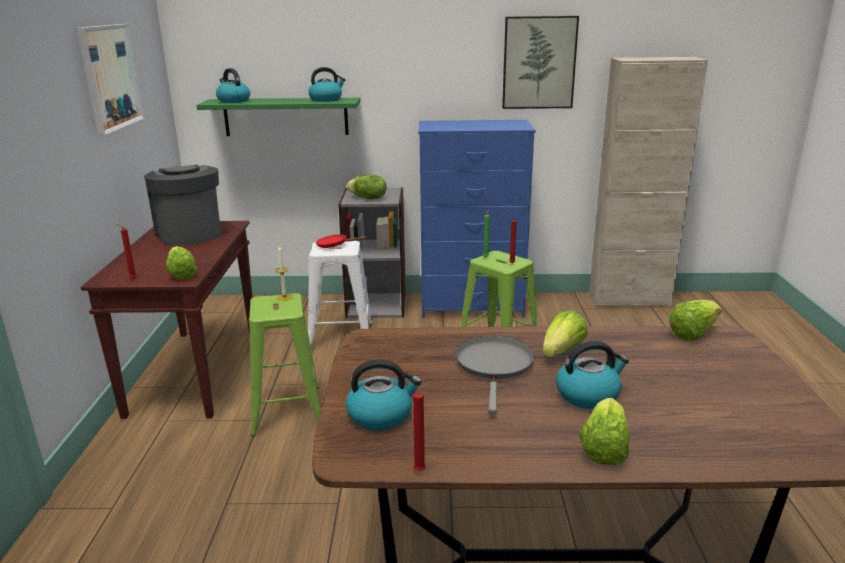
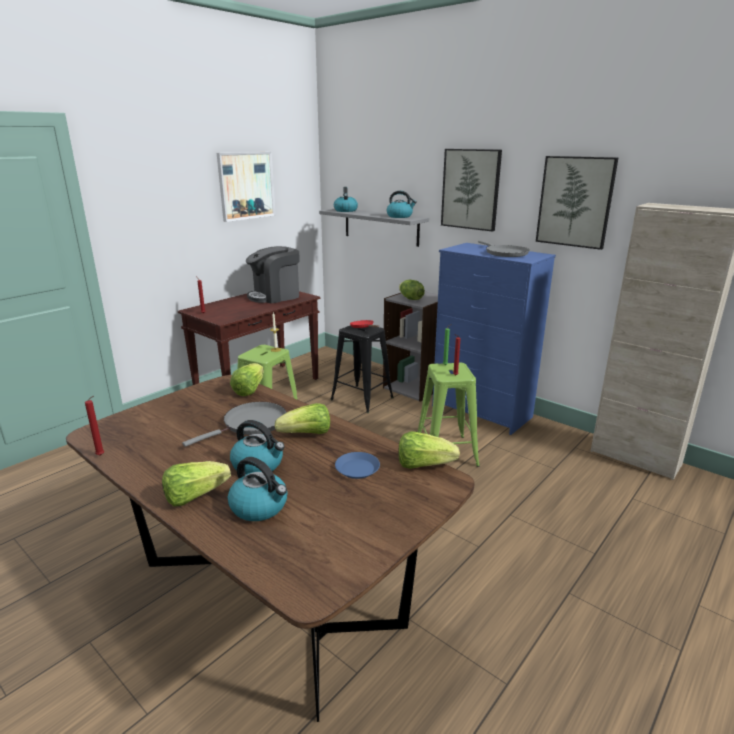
camera: 40 degrees right, 0 degrees up
(181, 274) = (226, 317): lettuce -> lettuce (249, 390)
(189, 234) = (275, 296): coffee machine -> coffee machine turned 135 degrees counterclockwise
(286, 116) = (381, 226): green shelf -> grey shelf
(340, 336) = (361, 398): white stool -> black stool
(381, 415) = (146, 421): kettle -> kettle (260, 507)
(415, 58) = (471, 189): none -> picture
(486, 125) = (504, 253): none -> grey frying pan
(662, 358) = (357, 469): none -> blue plate

